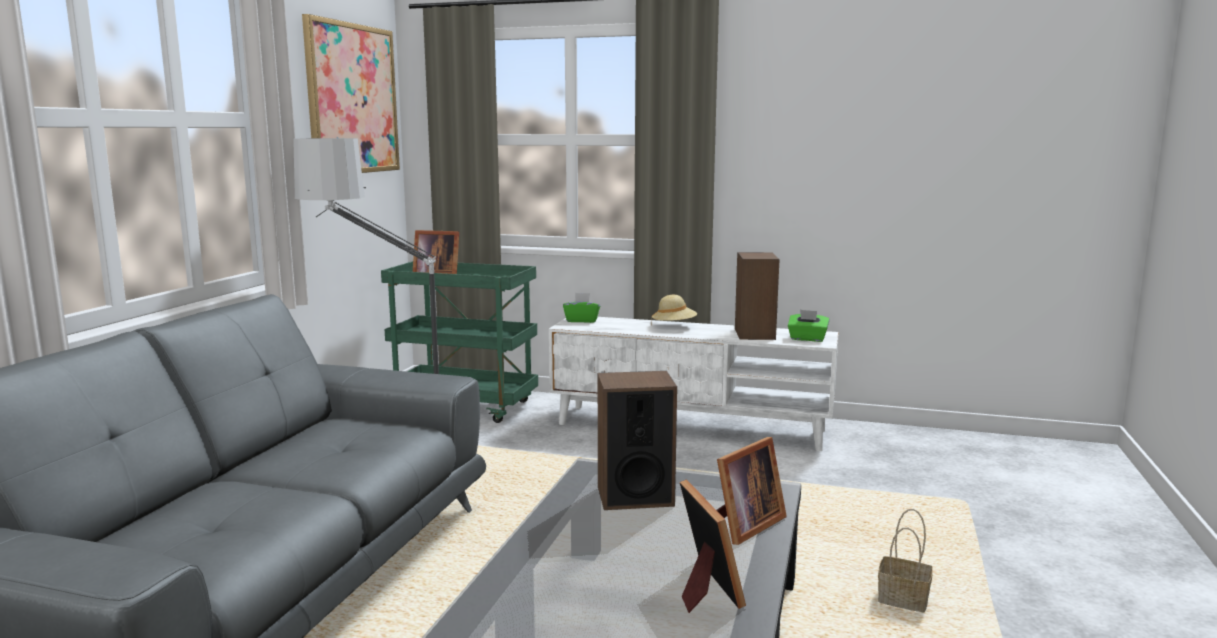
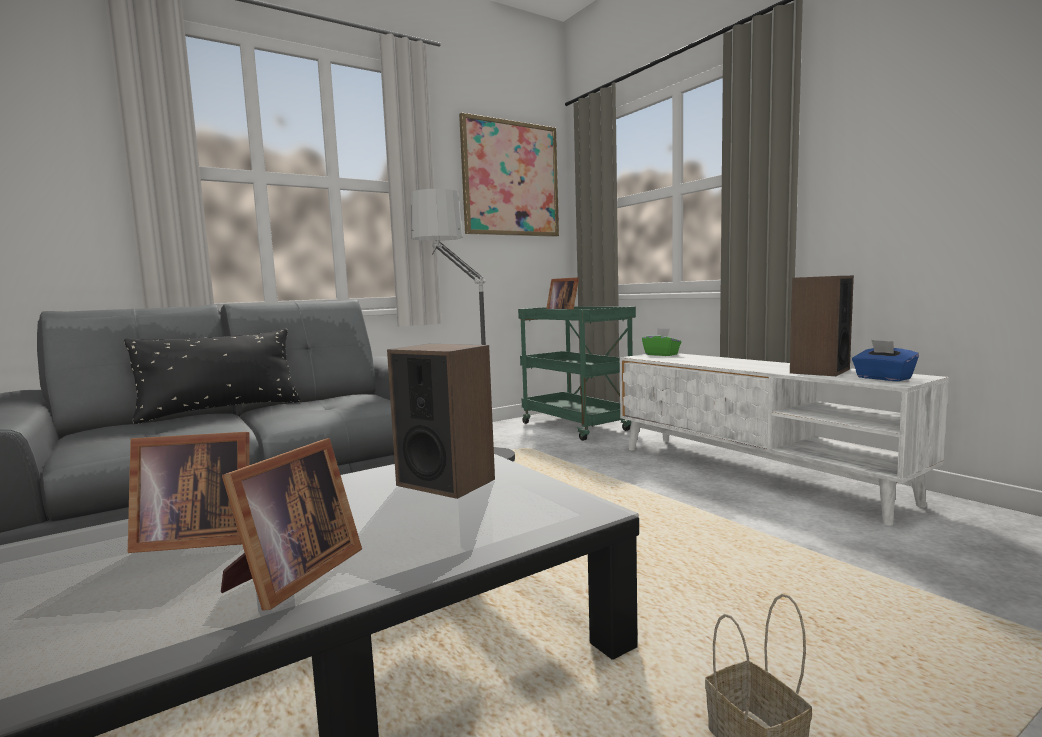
camera: 40 degrees right, 5 degrees down
(215, 481) = (221, 411): none -> black pillow
(674, 326) = (740, 362): beige hat -> none
(743, 526) = (472, 534): picture frame -> picture frame (195, 539)
(807, 339) = (883, 378): green tissue box -> blue tissue box

